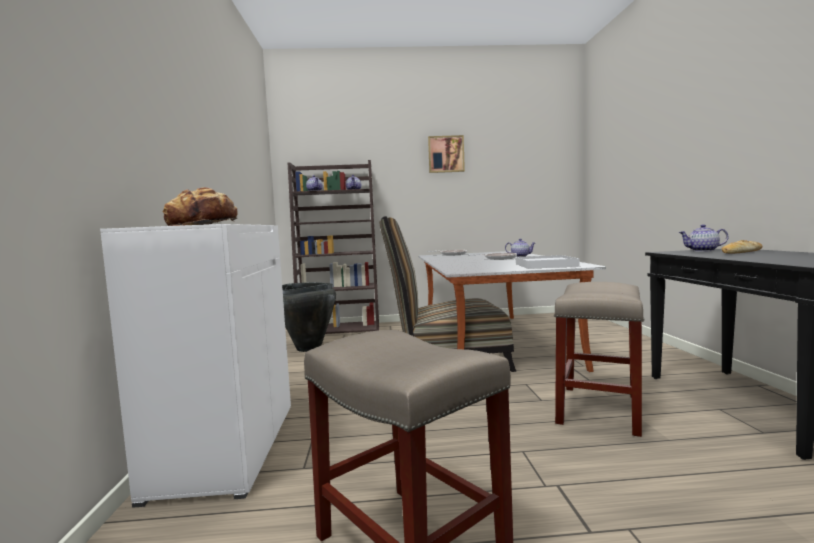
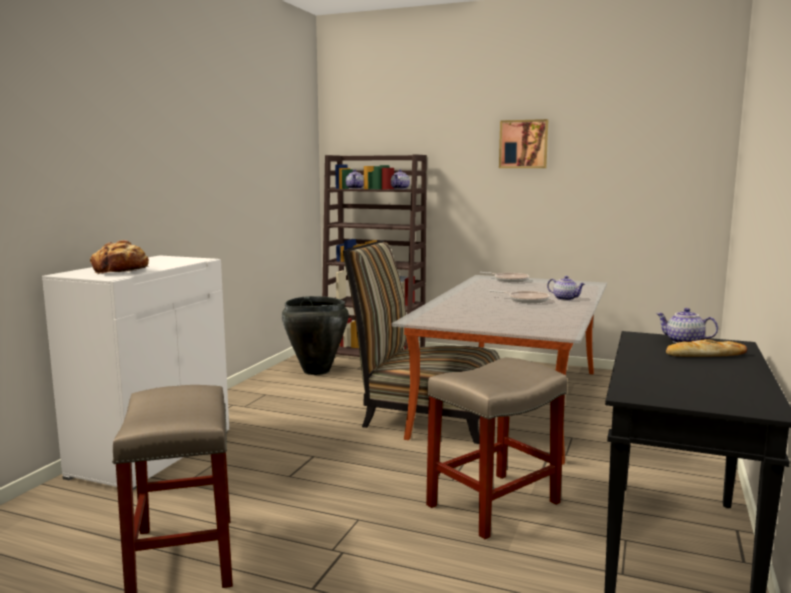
camera: 25 degrees right, 5 degrees up
(546, 265) = (526, 325): white tray -> none

